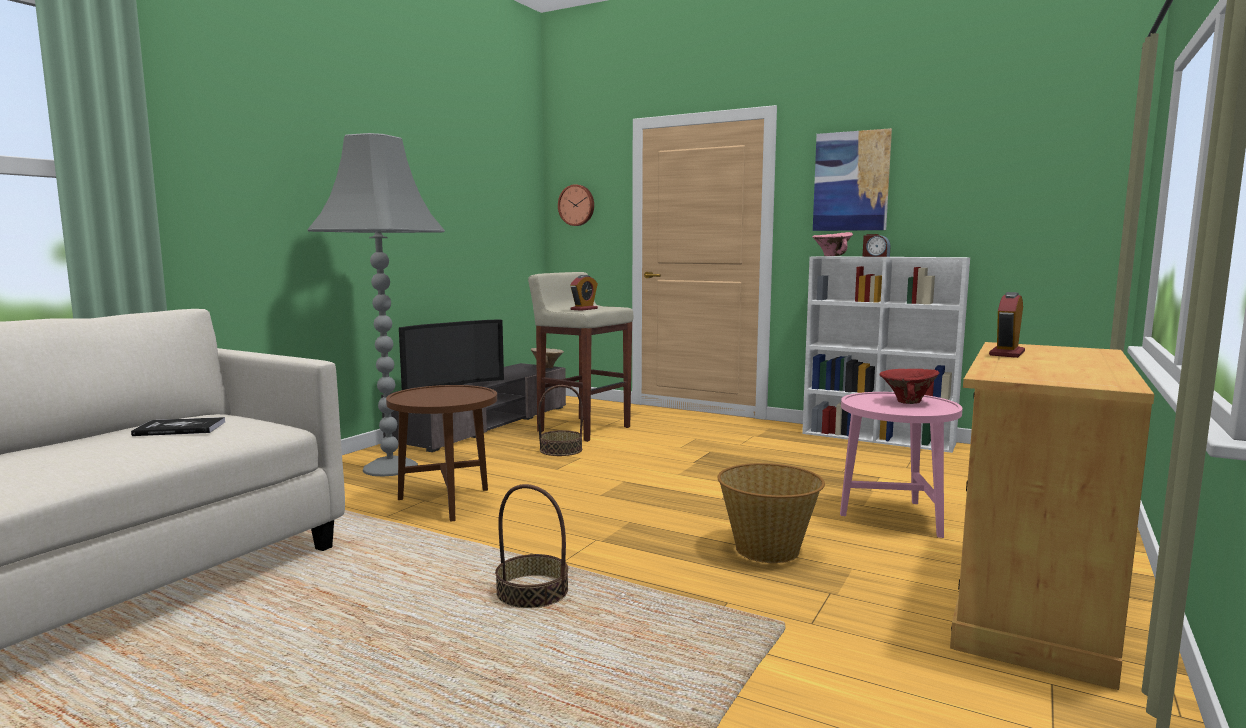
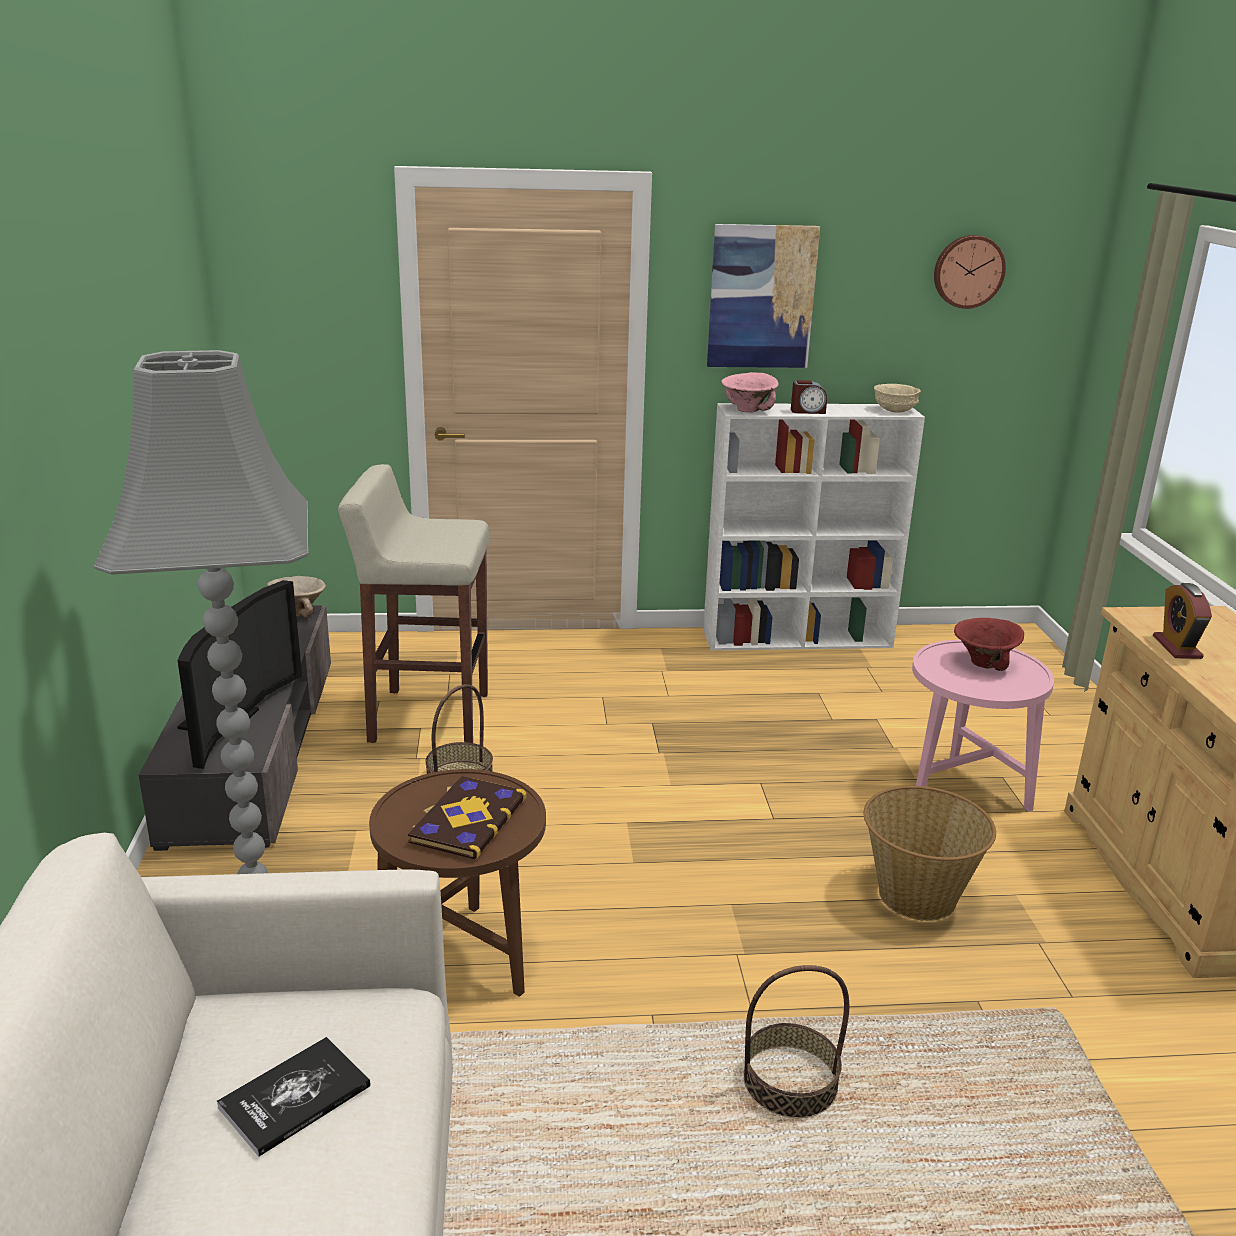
camera: 35 degrees left, 15 degrees up
(442, 396) = (467, 820): none -> book
(577, 205) = (286, 314): wall clock -> wall clock (968, 271)
(584, 309) = (441, 546): alarm clock -> none
(949, 257) = (895, 410): none -> beige bowl

